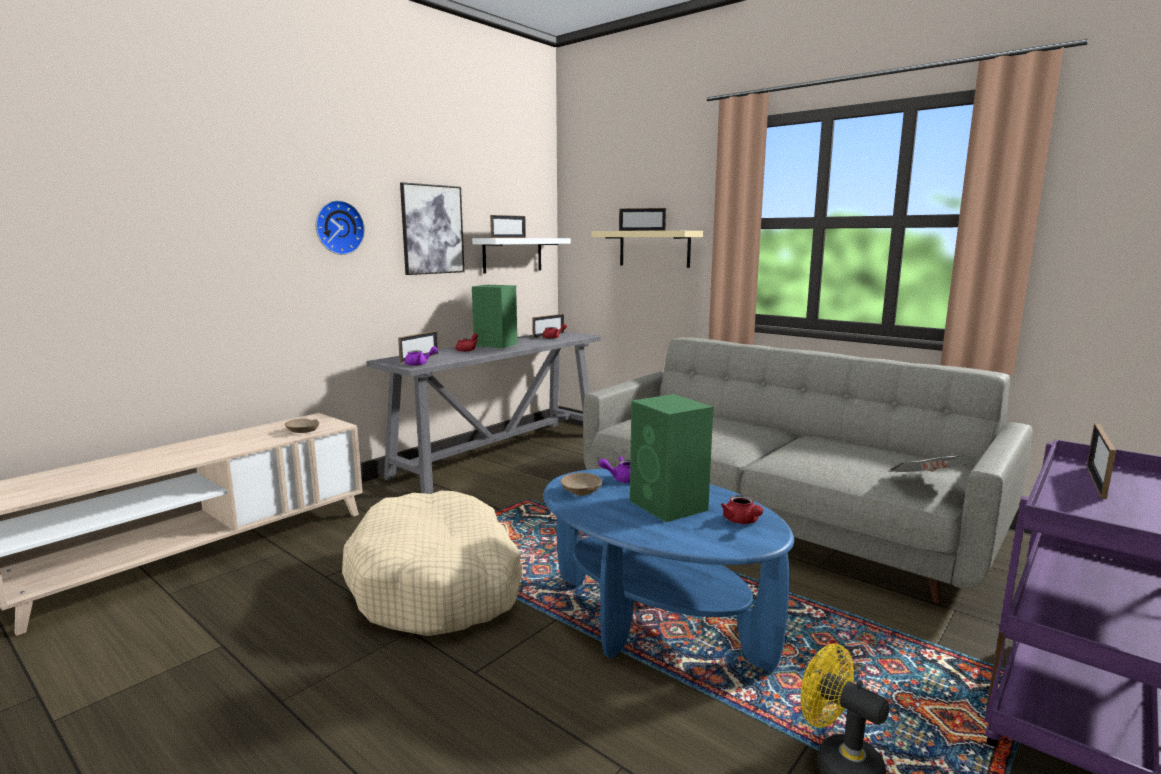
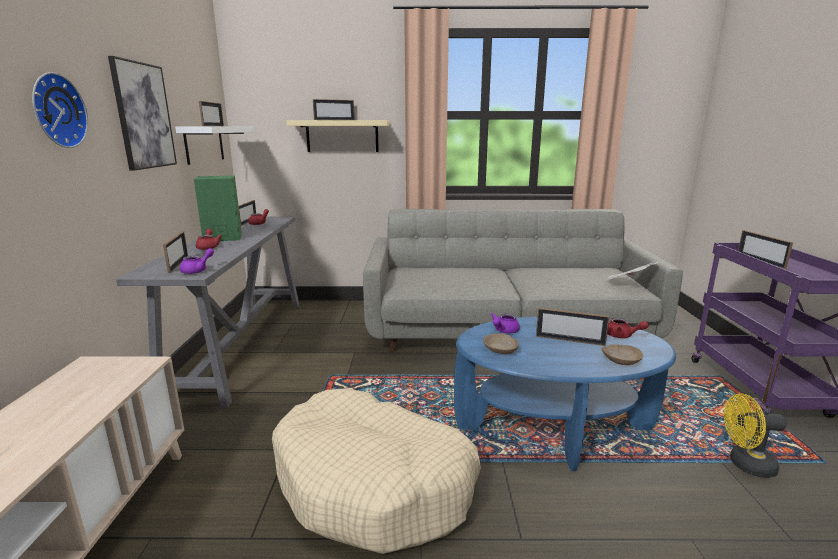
camera: 40 degrees left, 5 degrees up
(303, 431) = (112, 384): beige bowl -> beige bowl (620, 361)
(669, 506) = (569, 340): green speaker -> picture frame

